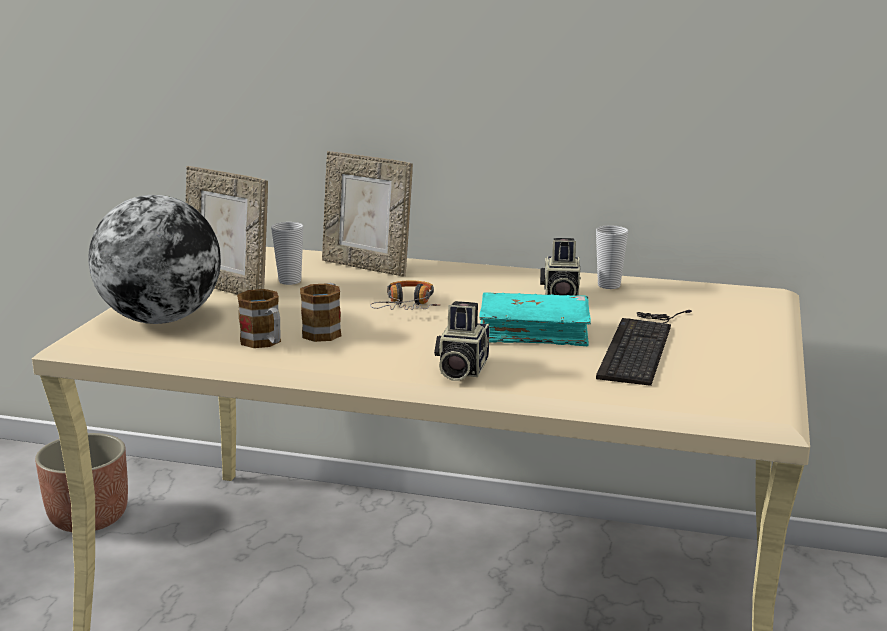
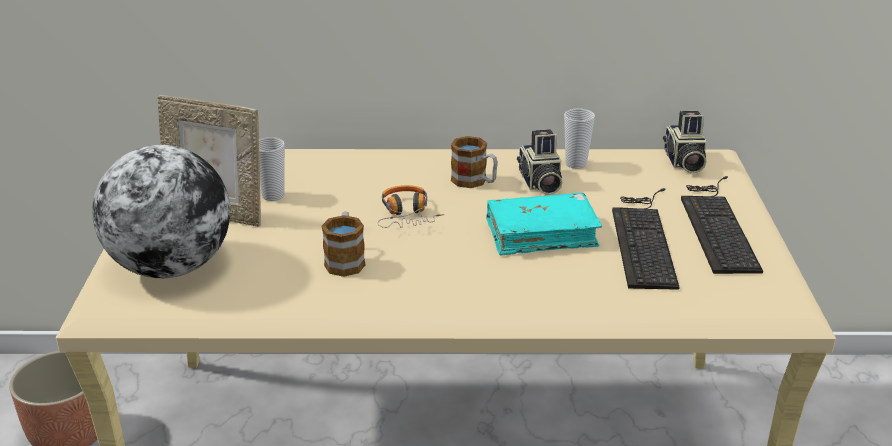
camera: 15 degrees left, 10 degrees up
(264, 343) = (295, 286): mug -> mug (475, 182)
(367, 267) = (338, 166): picture frame -> none
(460, 369) = (501, 294): camera -> camera (683, 162)
(731, 343) = (717, 225): none -> keyboard

